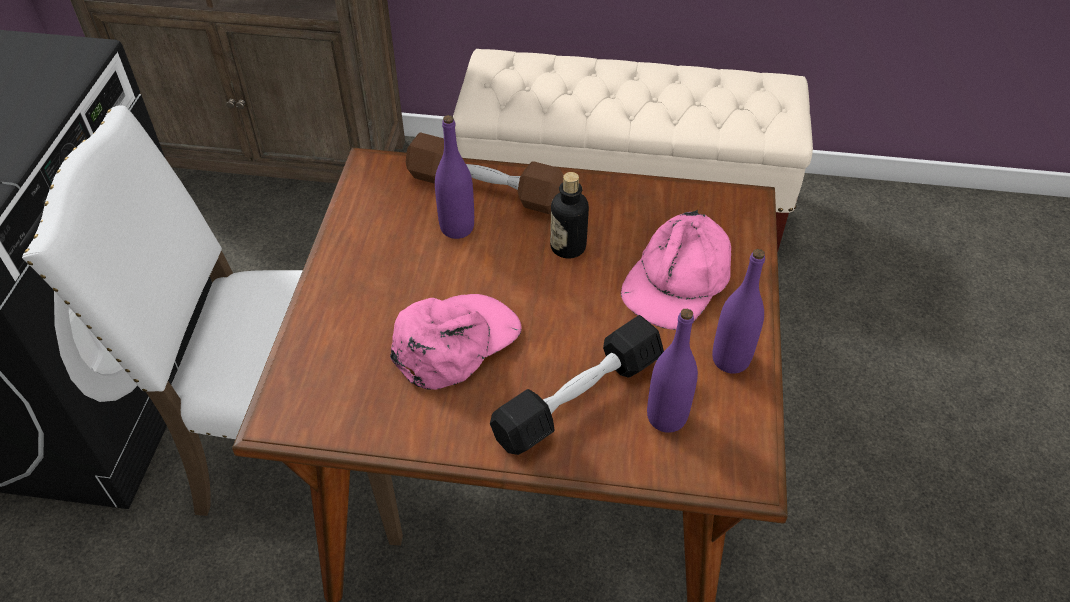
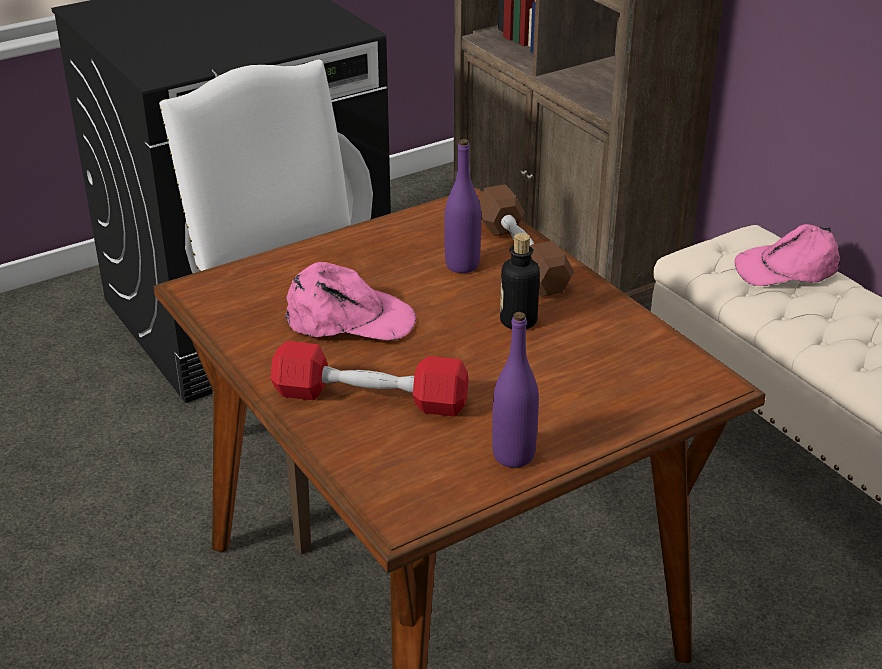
camera: 50 degrees right, 15 degrees down
(578, 398) = (370, 398): black dumbbell -> red dumbbell
(666, 417) = (407, 449): purple bottle -> none
(677, 280) = (563, 389): pink cap -> pink cap (787, 269)

